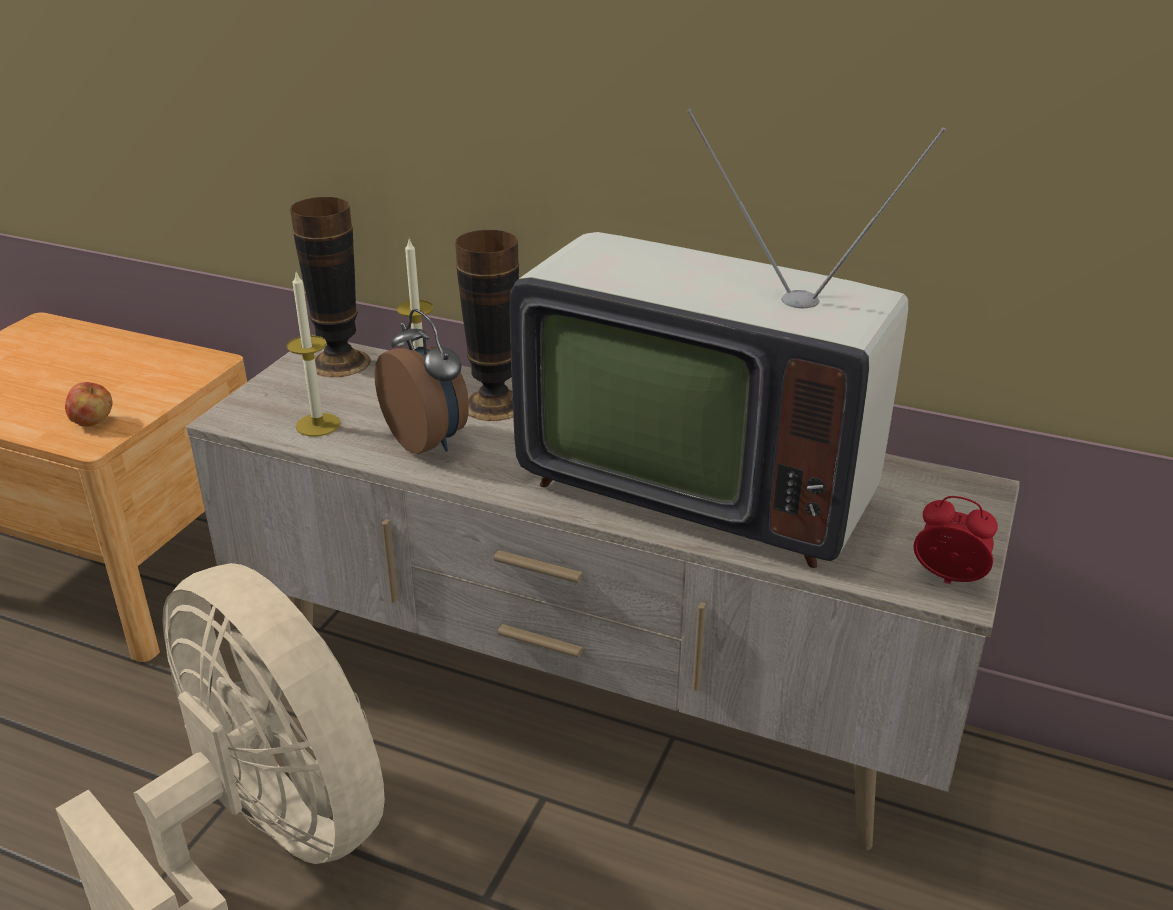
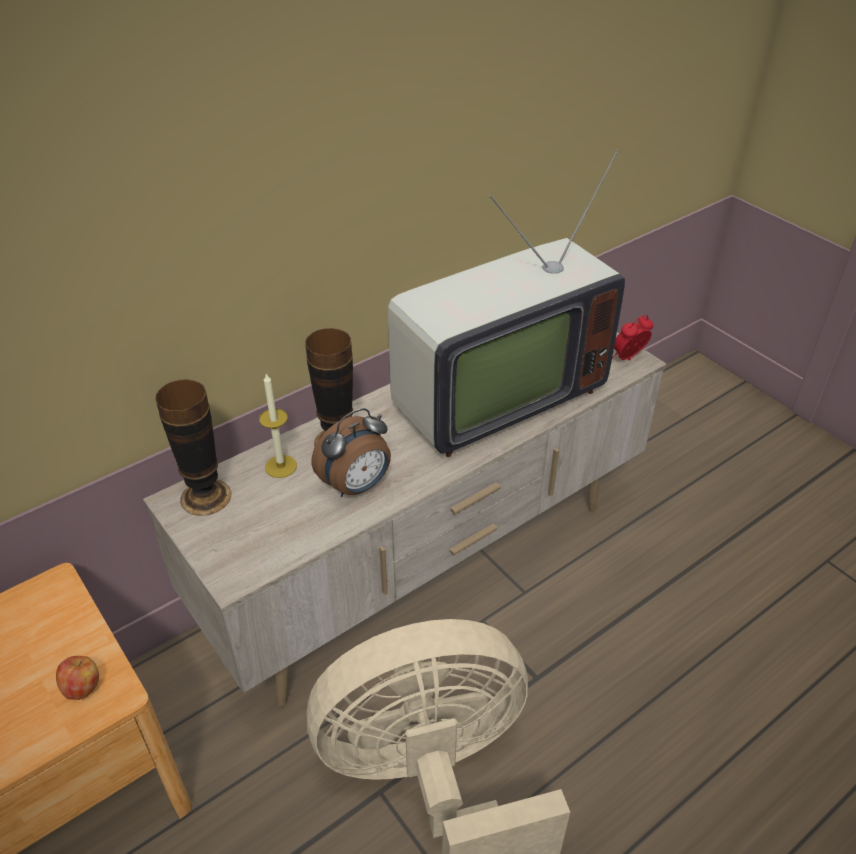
camera: 60 degrees left, 10 degrees up
(318, 425) = (287, 533): candle -> none
(429, 441) = (357, 486): alarm clock -> alarm clock turned 150 degrees clockwise

